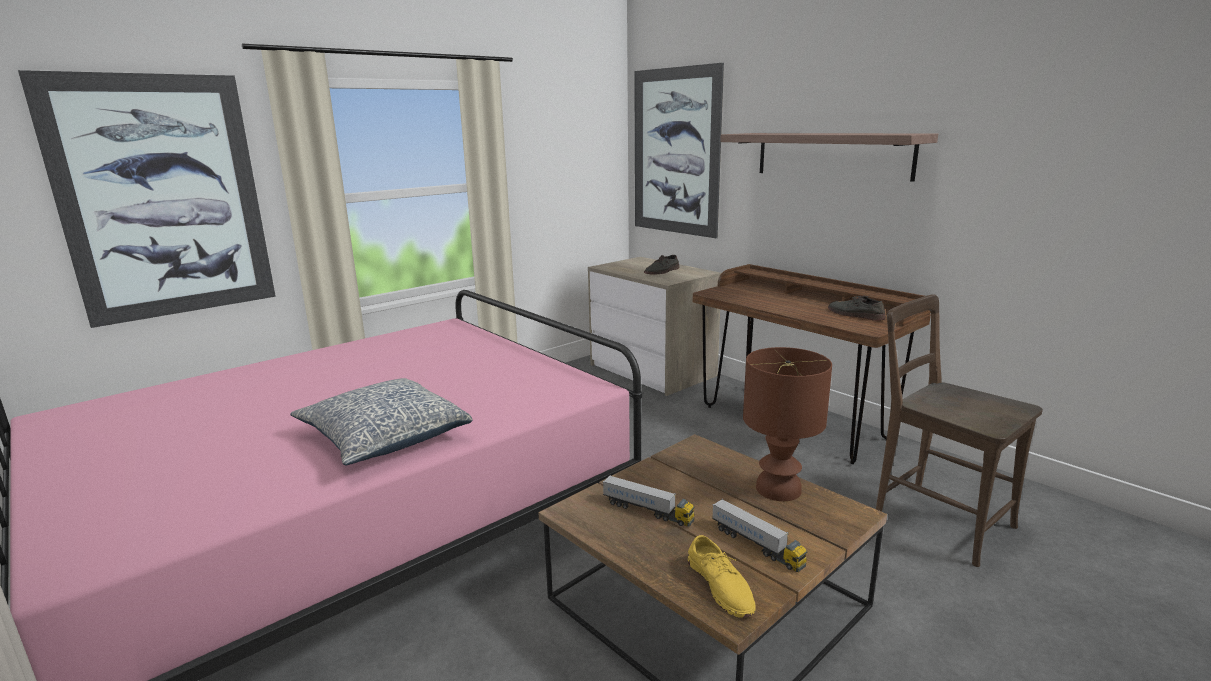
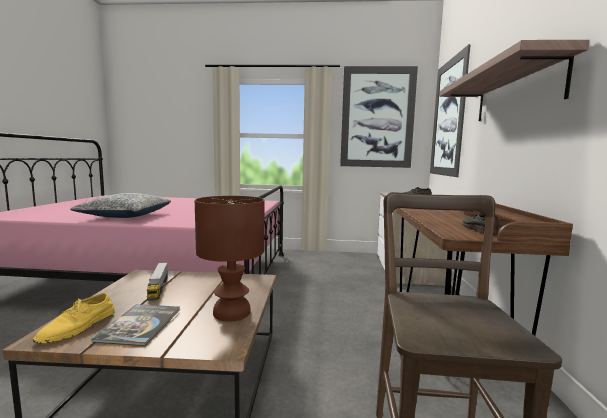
camera: 45 degrees right, 10 degrees down
(163, 198) = (174, 127): picture -> picture (377, 117)
(756, 545) = (140, 325): toy truck -> book

